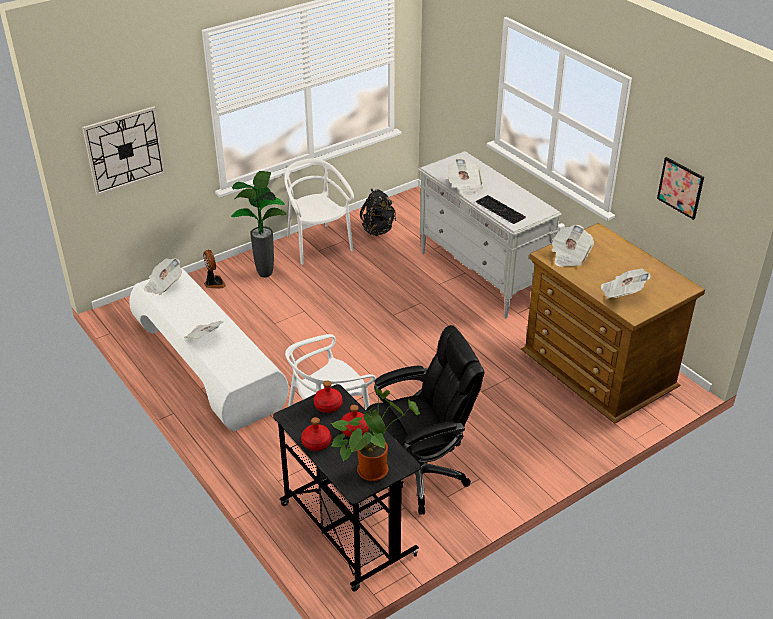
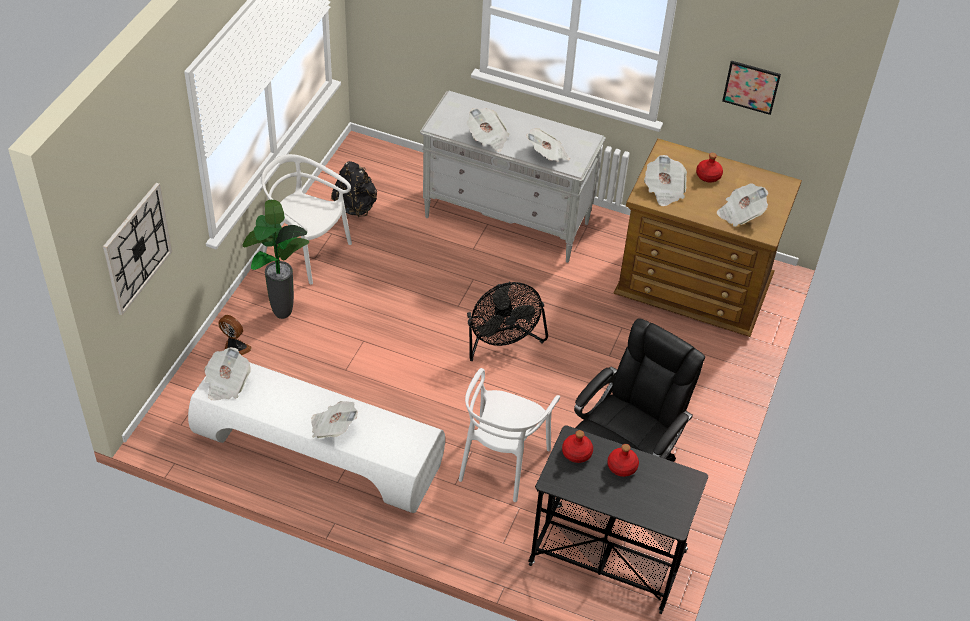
camera: 35 degrees left, 10 degrees up
(316, 443) = (601, 497): red bottle -> red bottle (708, 176)
(373, 468) = (671, 496): potted plant -> none
(403, 348) = (498, 340): none -> black fan
(501, 210) = (547, 155): keyboard -> newspaper

